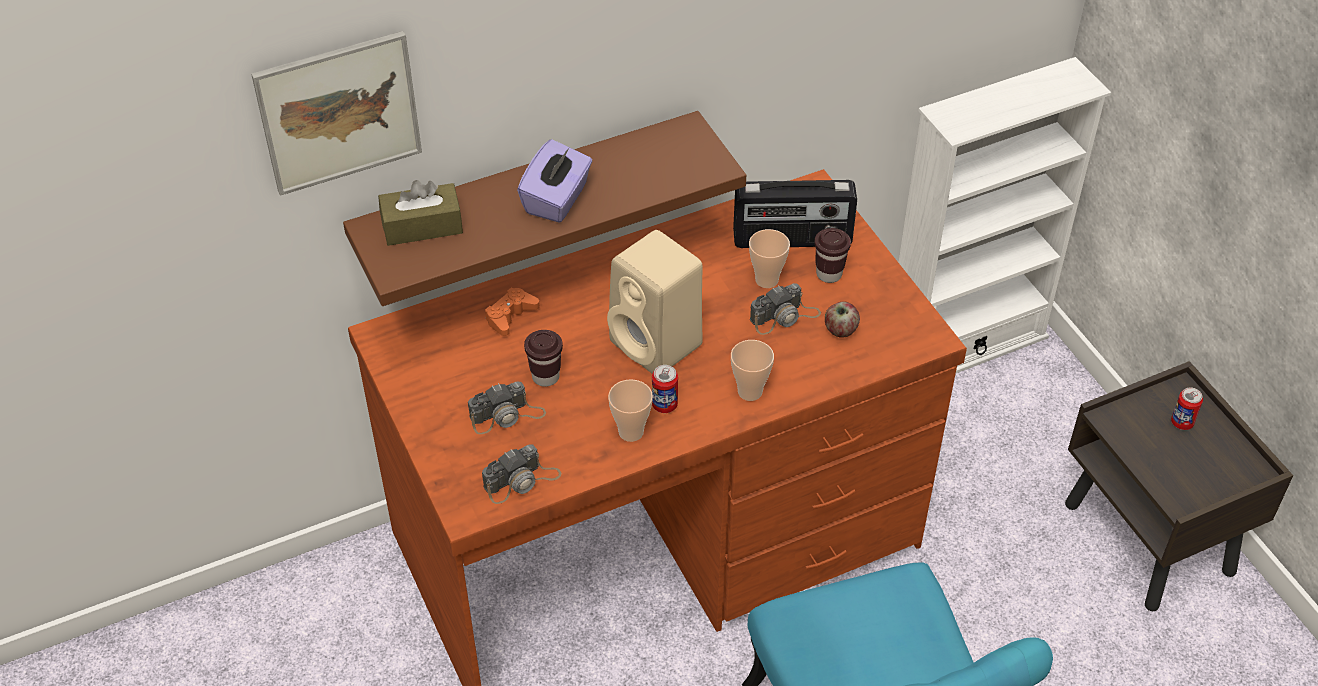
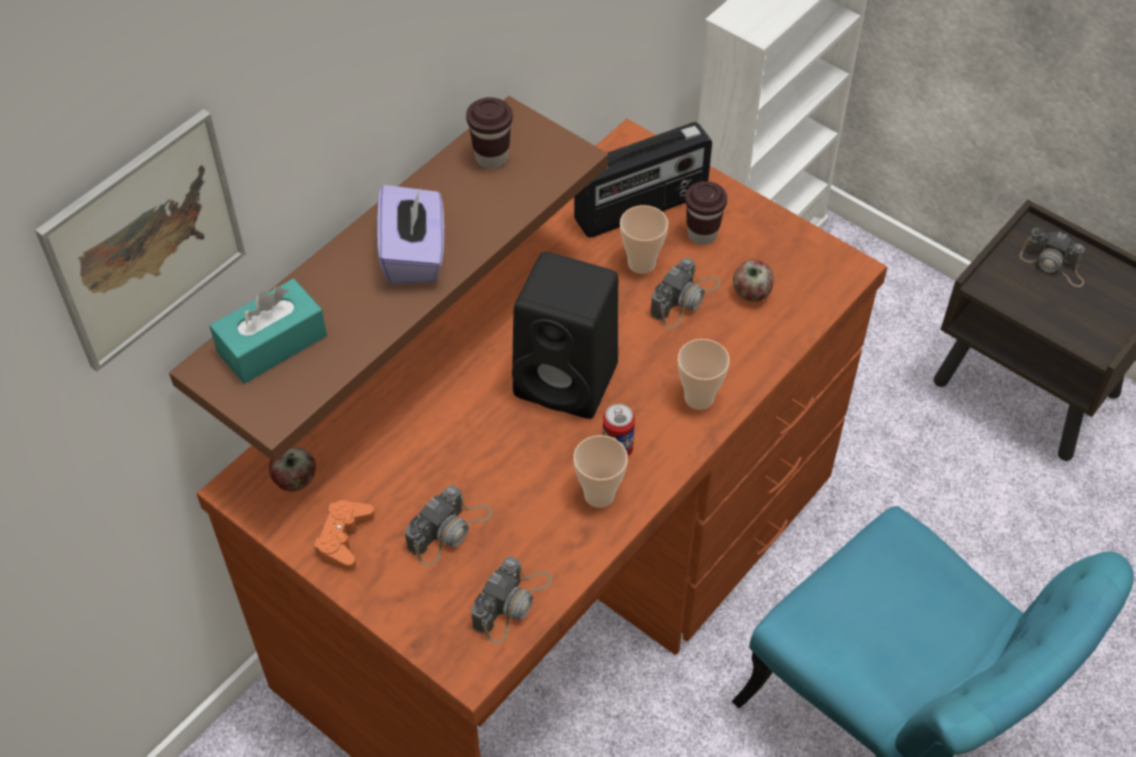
camera: 25 degrees left, 5 degrees up
(419, 343) = (295, 481): none -> apple
(422, 226) = (272, 344): brown tissue box -> turquoise tissue box
(510, 316) = (383, 408): orange game controller -> orange game controller (344, 538)
(545, 377) = (466, 466): brown cup -> brown cup (491, 158)
(658, 344) = (569, 380): beige speaker -> black speaker
(1182, 422) = (1053, 264): can -> camera

